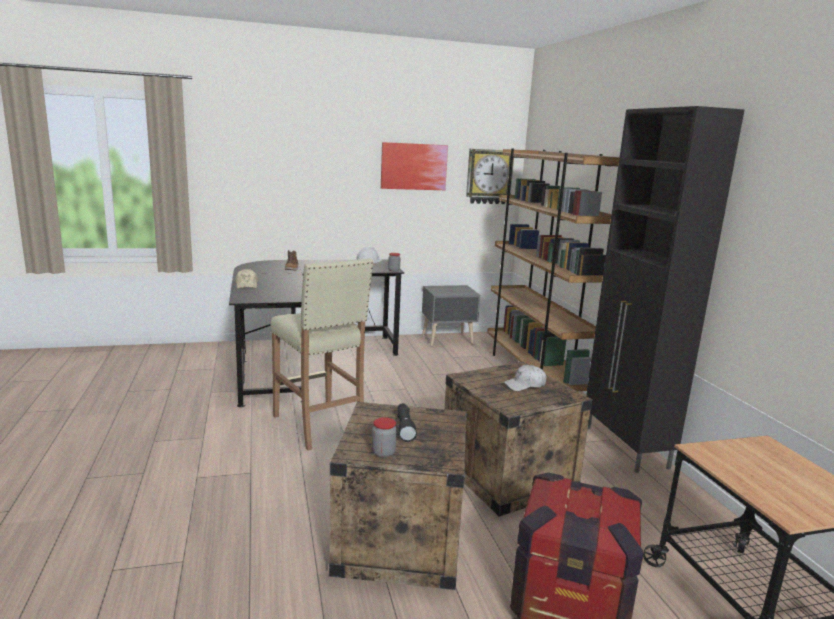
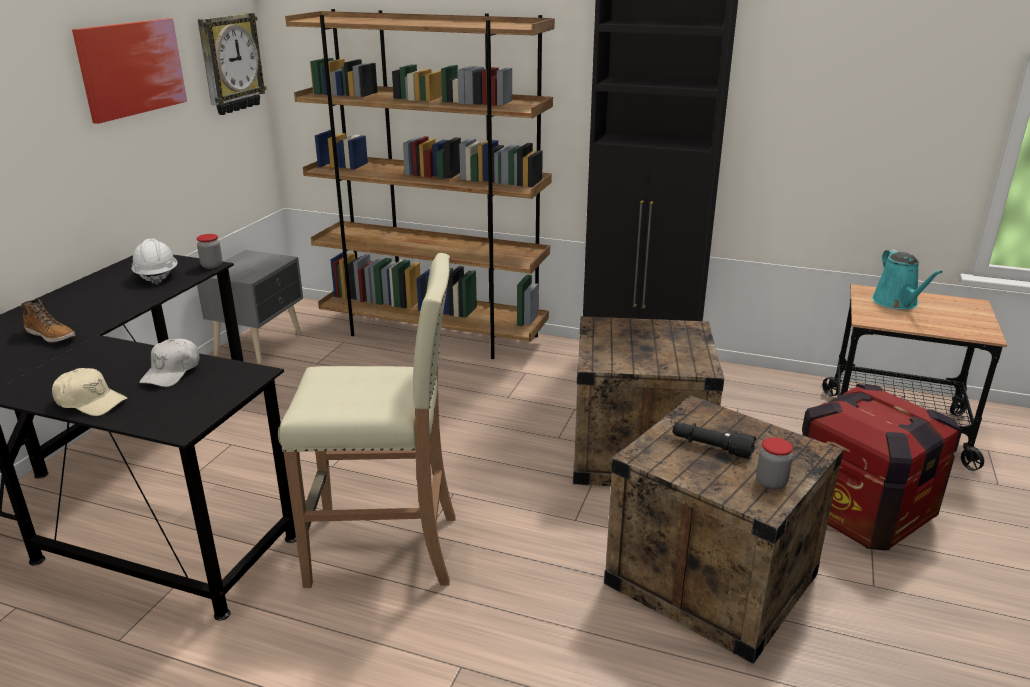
camera: 55 degrees left, 10 degrees up
(525, 385) = (648, 339): white cap -> white cap (172, 372)
(770, 461) = (897, 303): none -> turquoise watering can

